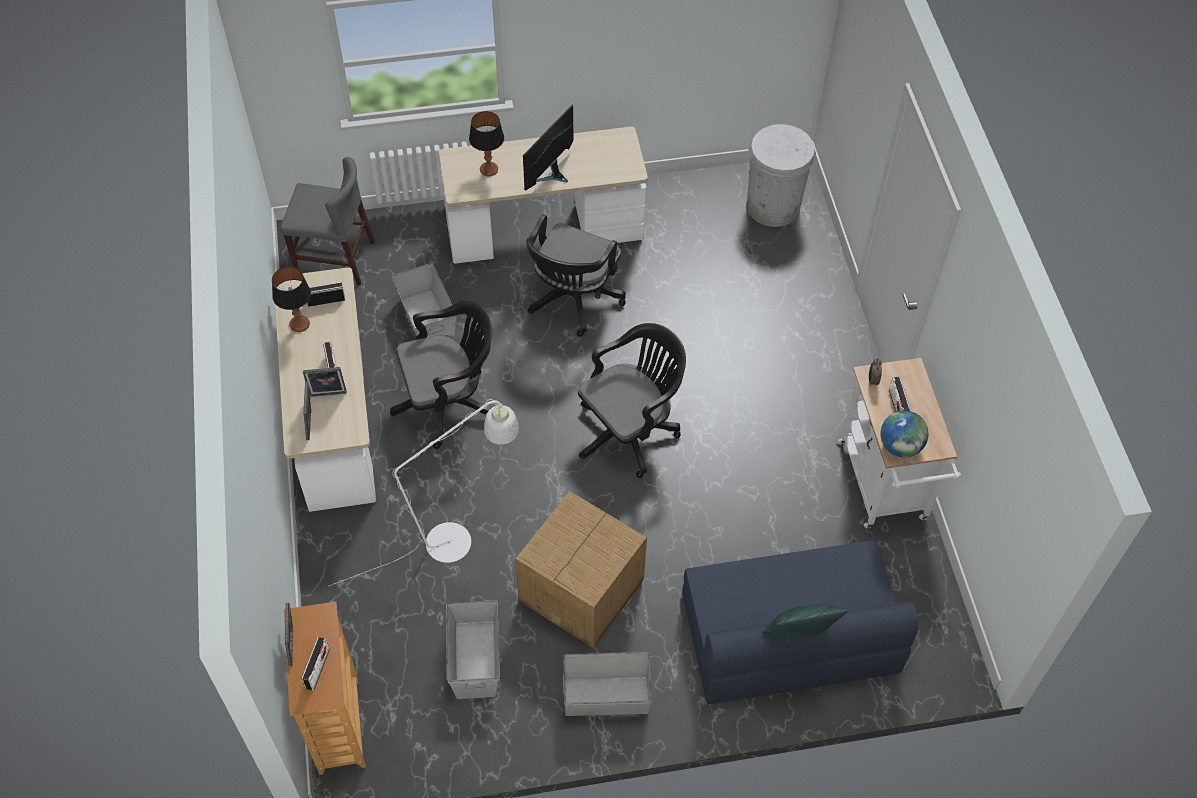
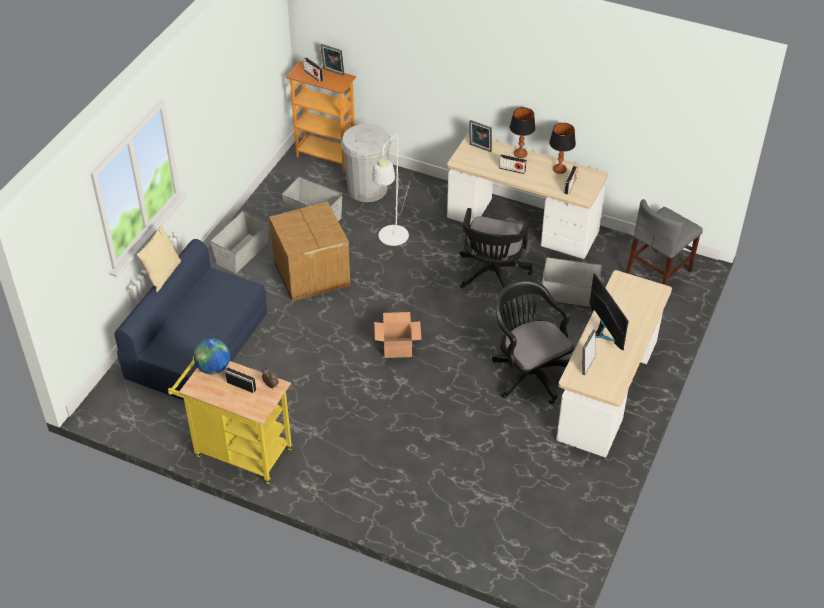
camera: 125 degrees right, 10 degrees down
(328, 395) = (494, 161): picture frame -> picture frame (587, 364)
(489, 169) = (632, 303): table lamp -> table lamp (520, 154)
(630, 431) = (397, 348): black office chair -> cardboard box
(773, 206) = (530, 544): white trash can -> white trash can (367, 189)
(799, 634) = (163, 275): green pillow -> beige pillow
(884, 487) = (238, 451): white cart -> yellow cart

